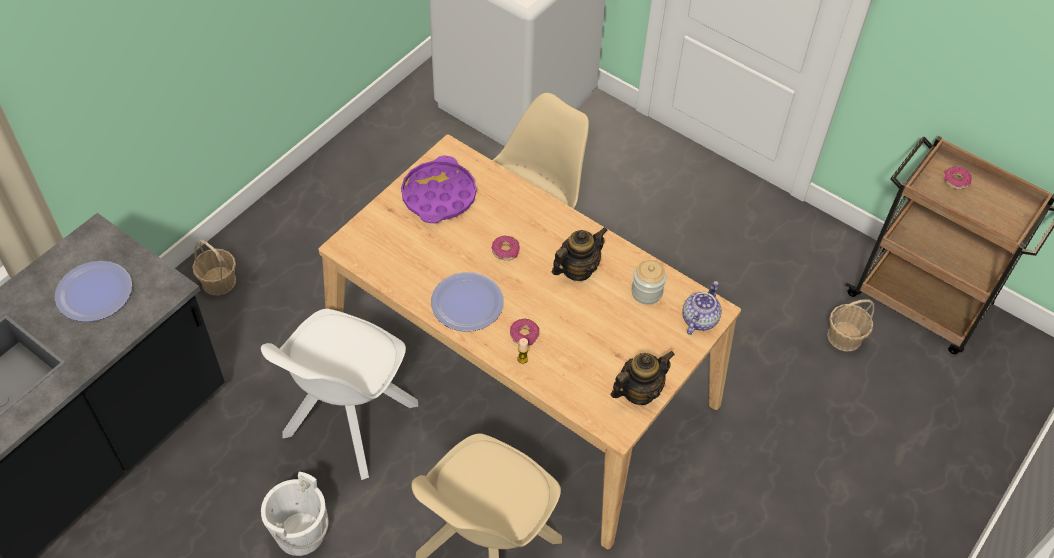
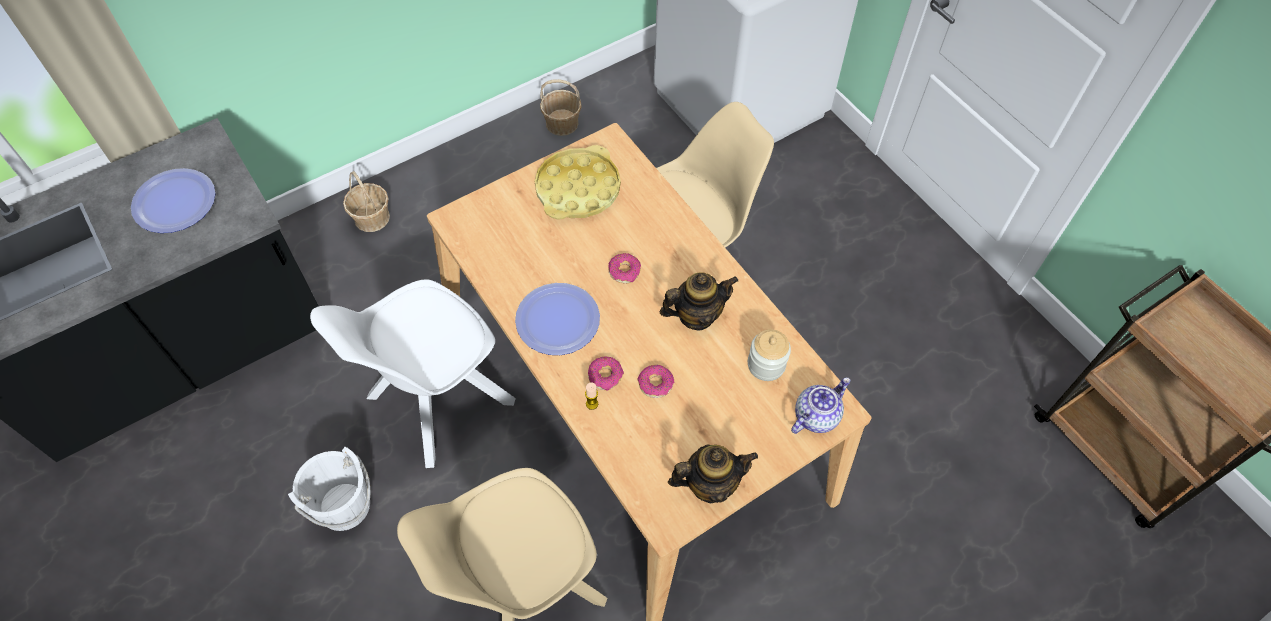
camera: 20 degrees right, 5 degrees up
(438, 195) = (577, 189): purple tray -> yellow tray
(845, 337) = (1013, 466): basket -> basket (562, 123)
(955, 181) = (1205, 331): donut -> donut (655, 384)

